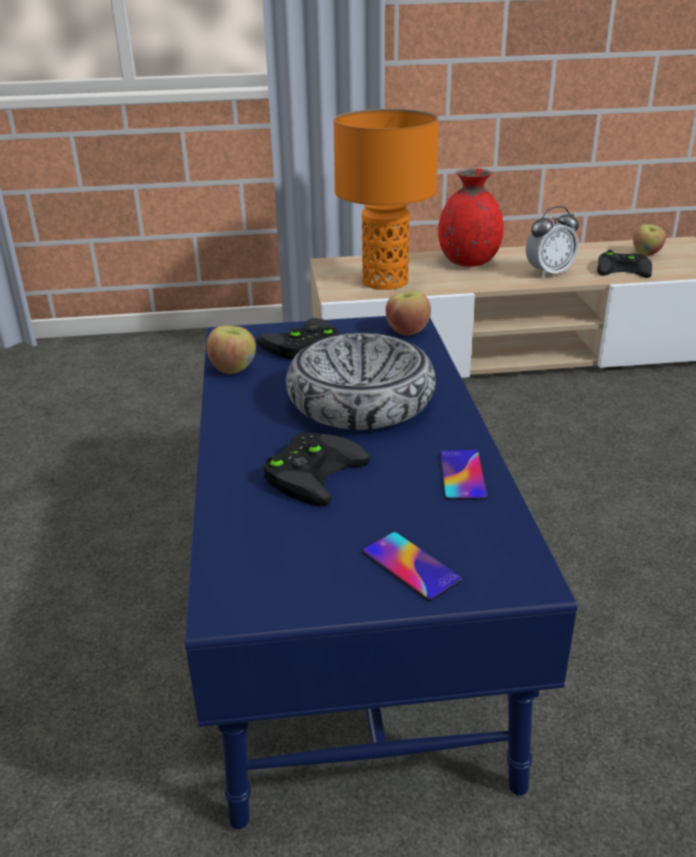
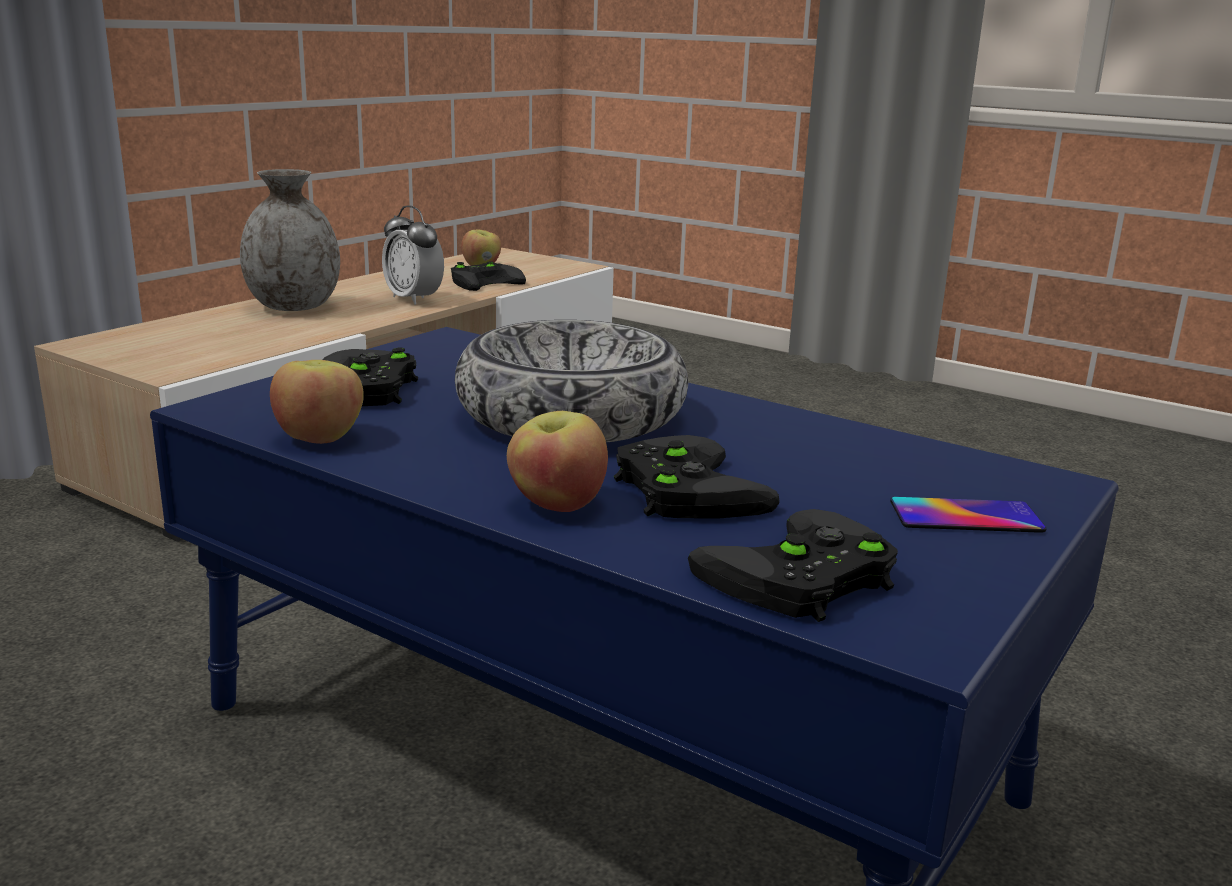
camera: 50 degrees left, 10 degrees down
(248, 547) = (798, 579): none -> black game controller
(386, 281) = (217, 345): orange table lamp -> none
(407, 331) = (465, 345): apple -> apple (556, 503)
(462, 475) = (823, 435): phone -> none
(468, 262) = (293, 307): red vase -> grey vase
(549, 273) = (414, 299): alarm clock -> alarm clock turned 120 degrees clockwise

